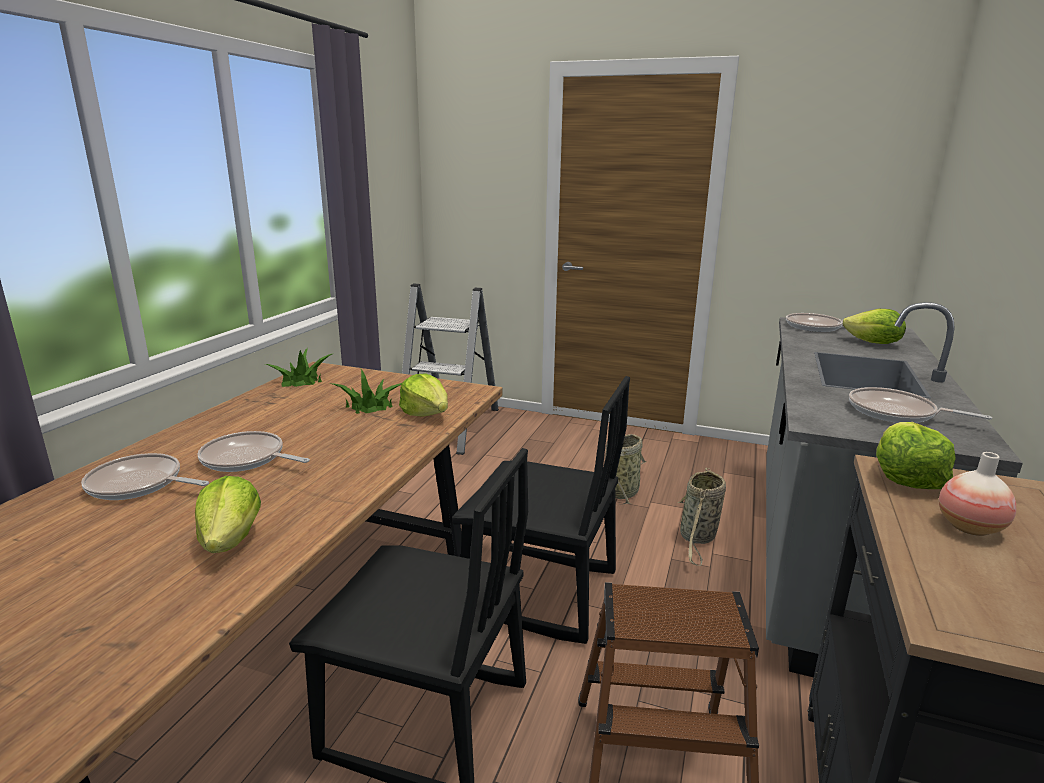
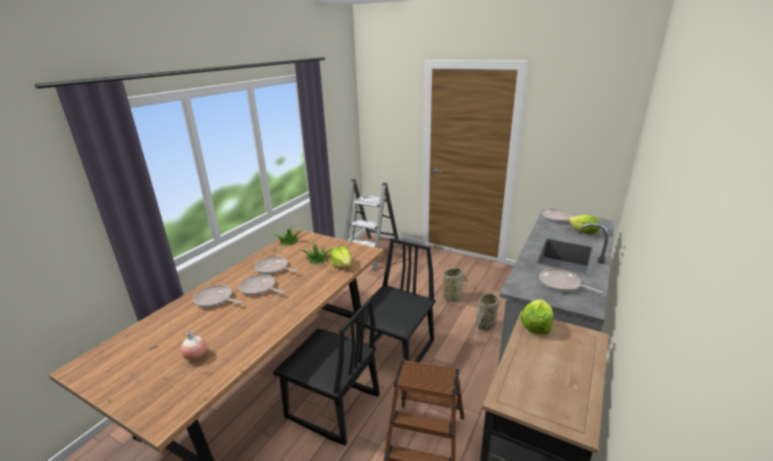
camera: 10 degrees right, 5 degrees up
(231, 540) = (249, 330): lettuce -> none
(274, 424) = (273, 268): none -> frying pan
(540, 594) = (397, 351): black chair -> black chair turned 90 degrees counterclockwise
(969, 527) = (545, 355): vase -> vase (196, 356)

